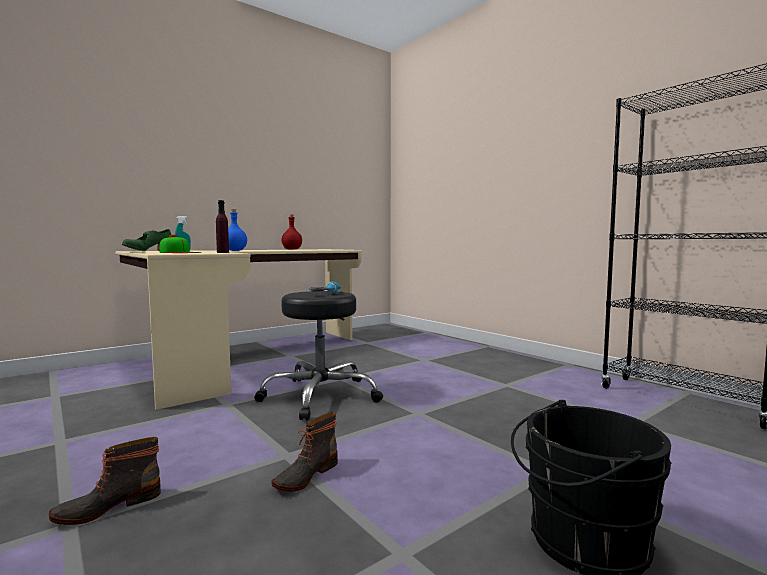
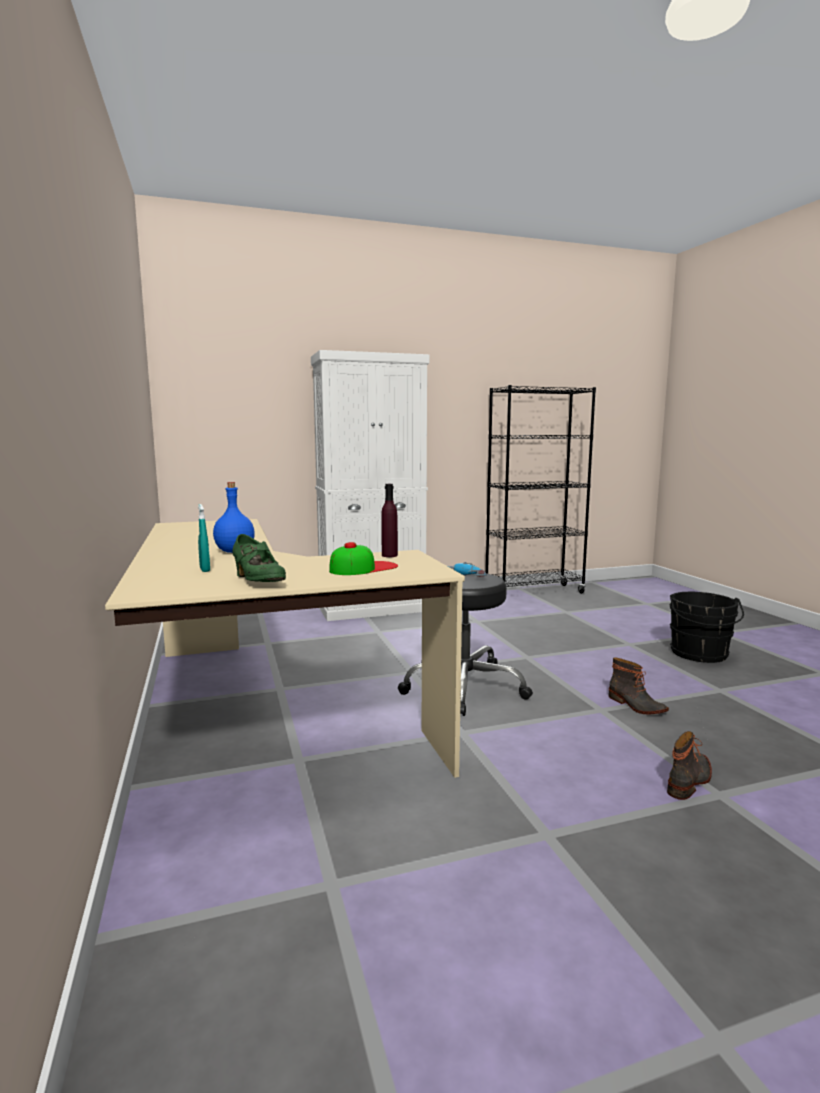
camera: 70 degrees left, 5 degrees up
(108, 506) = (690, 780): boot -> boot turned 120 degrees counterclockwise
(292, 249) = (174, 533): red bottle -> none
(480, 352) = (372, 609): none -> white cabinet

